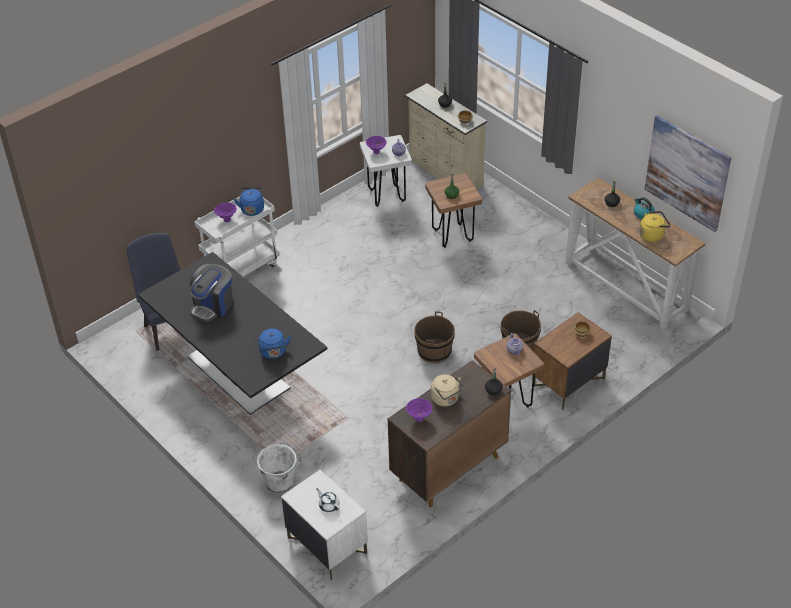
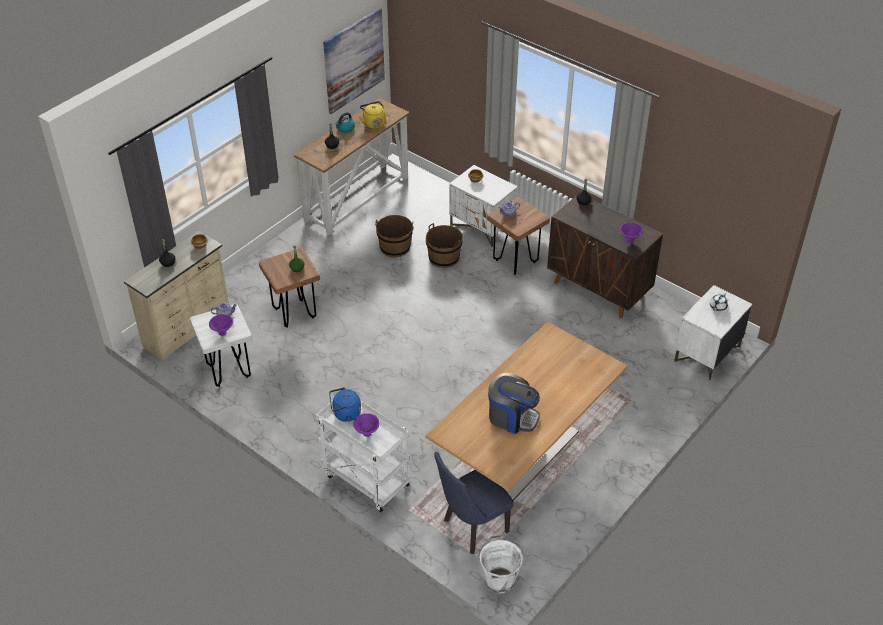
camera: 100 degrees left, 0 degrees up
(238, 373) = (525, 452): black dining table -> beige dining table
(273, 353) = (566, 357): blue kettle -> none
(281, 483) = (652, 395): white bucket -> white bucket (499, 579)
(434, 351) = (462, 311): brown bucket -> brown bucket (395, 247)
(446, 399) = (602, 227): beige kettle -> none
(568, 383) = (482, 227): brown nightstand -> white nightstand

